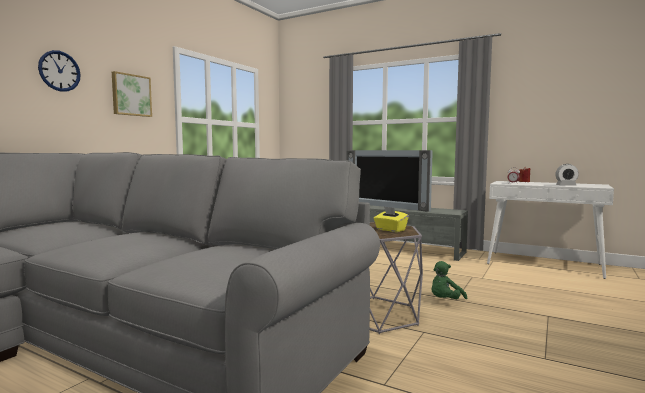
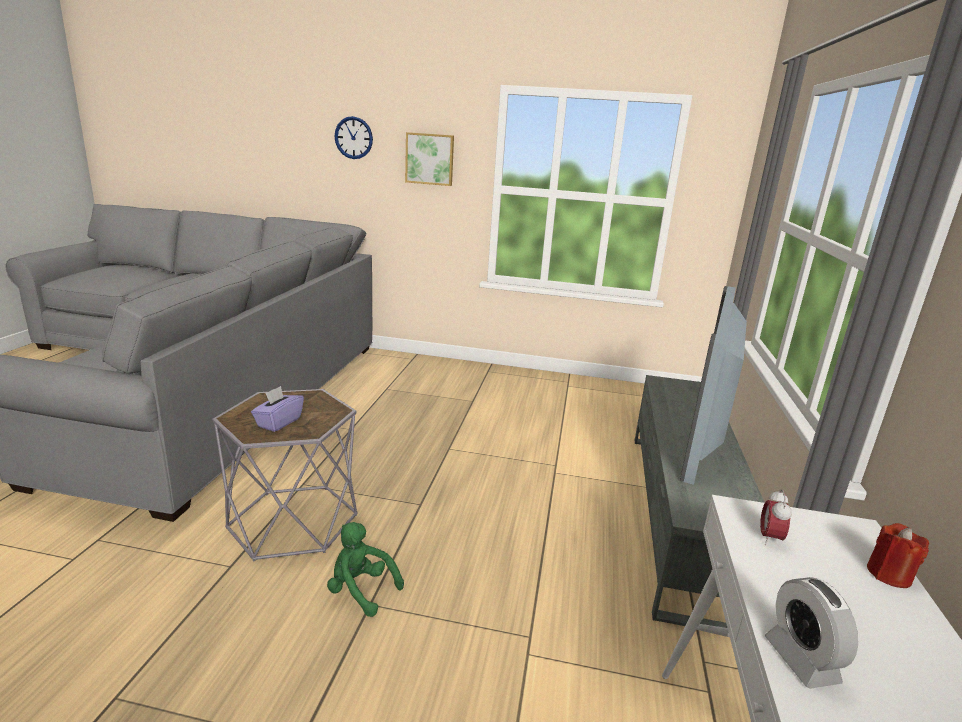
camera: 70 degrees right, 15 degrees up
(390, 230) = (278, 422): yellow tissue box -> purple tissue box

